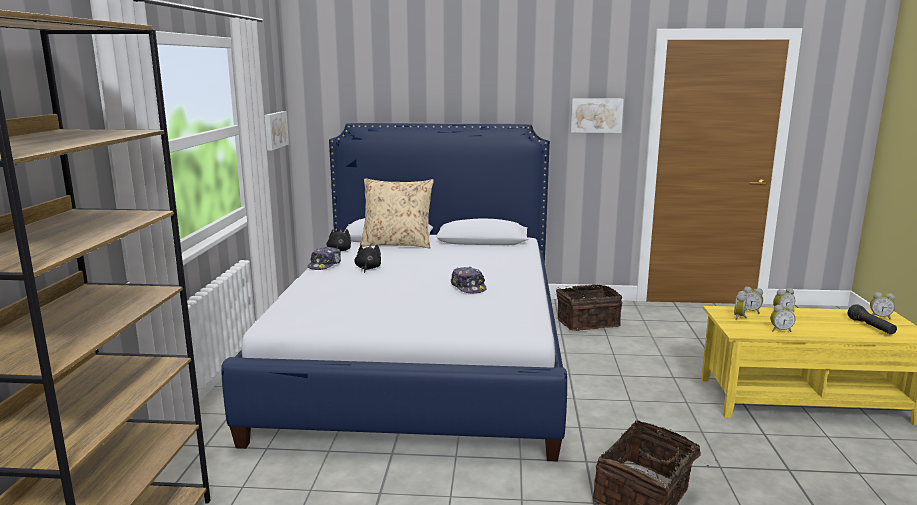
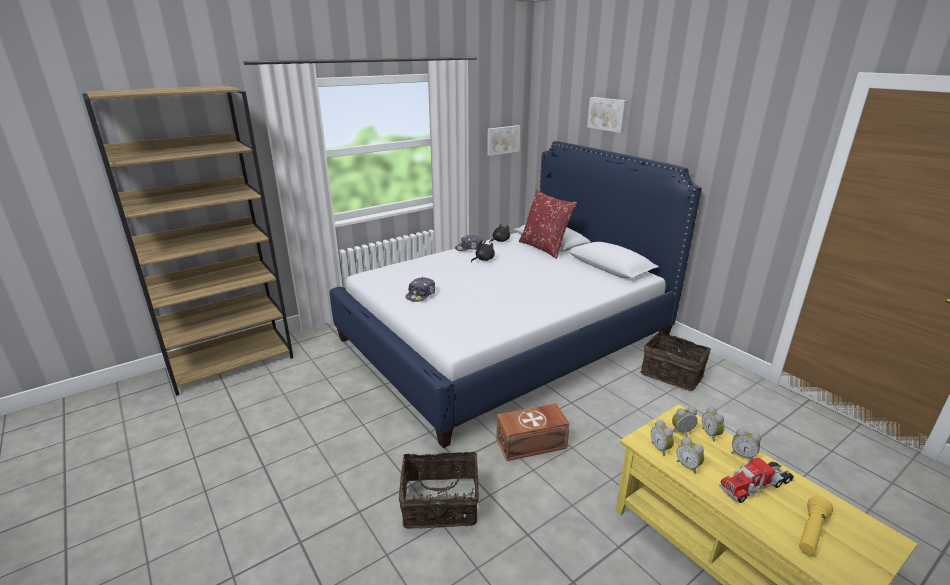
camera: 50 degrees right, 10 degrees up
(397, 244) = (544, 248): beige pillow -> red pillow
(468, 287) = (503, 298): cap -> cap (421, 294)
(596, 115) = (761, 169): picture -> picture (608, 114)
(605, 415) = (532, 444): none -> brown storage box
(816, 322) = (755, 485): none -> toy truck
(871, 327) = (811, 533): black flashlight -> yellow flashlight
(879, 317) = (864, 535): alarm clock -> alarm clock (661, 448)

